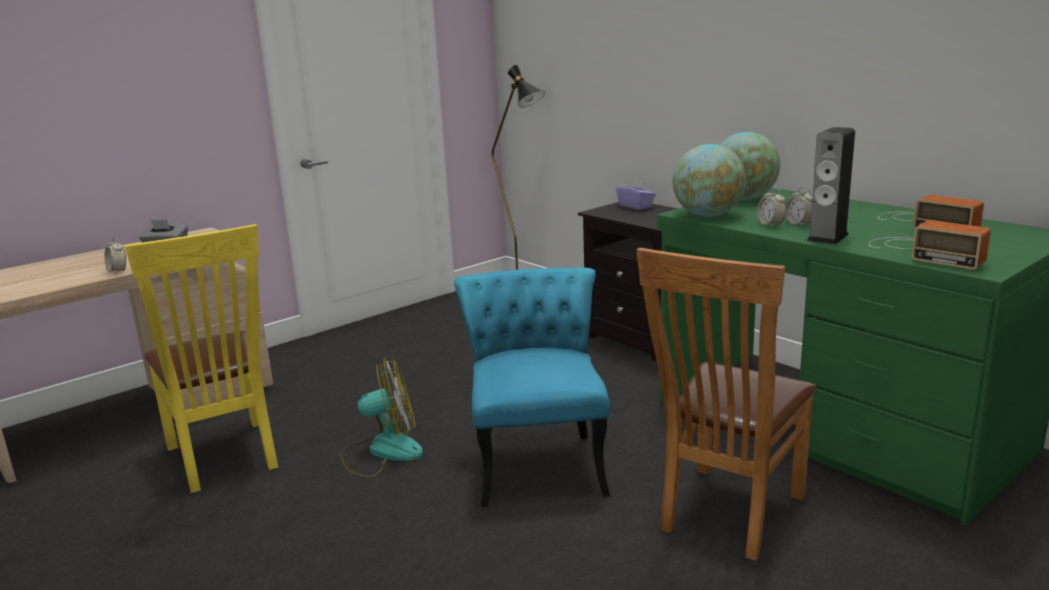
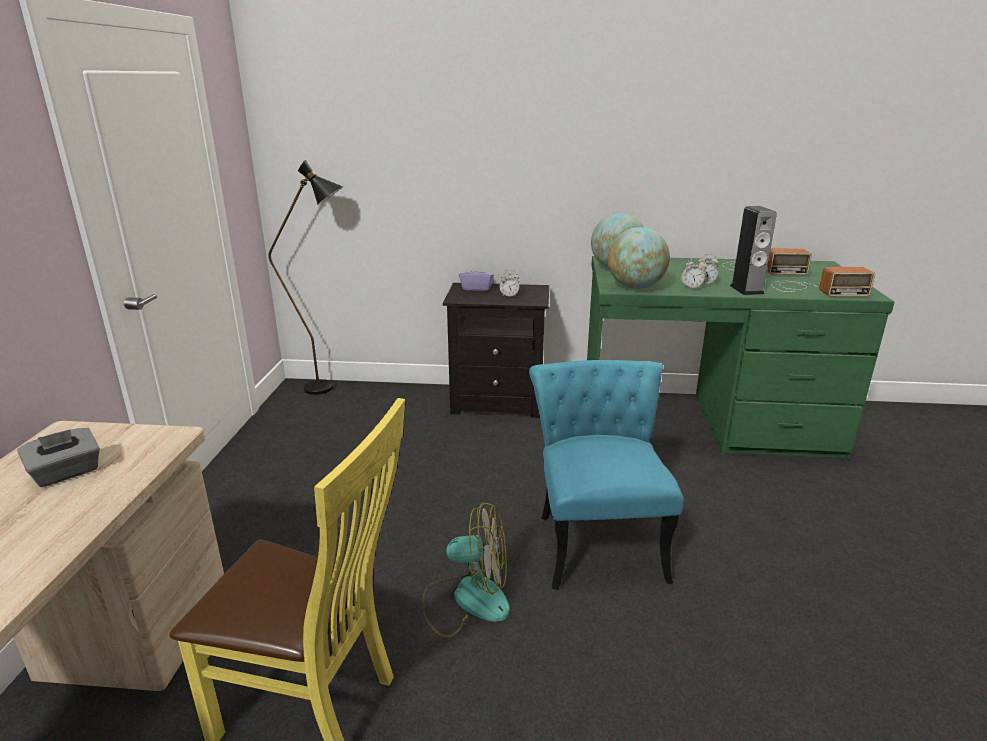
camera: 45 degrees left, 5 degrees up
(118, 271) = (68, 534): alarm clock -> alarm clock (509, 295)
(382, 451) = (467, 599): fan -> fan turned 60 degrees clockwise
(538, 460) = (597, 537): turquoise chair -> turquoise chair turned 45 degrees clockwise
(726, 515) = (759, 515): brown chair -> none

